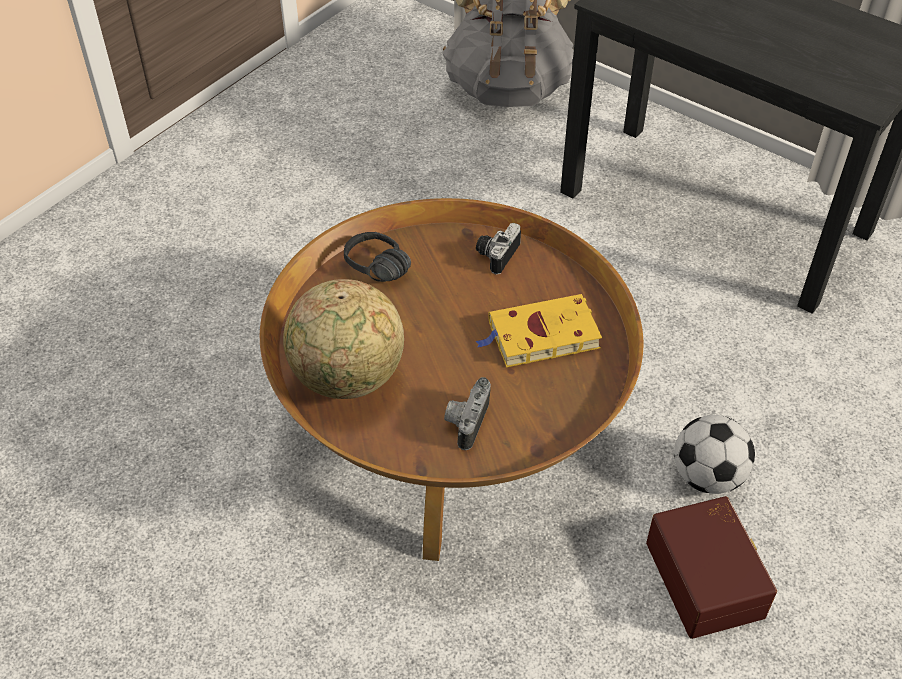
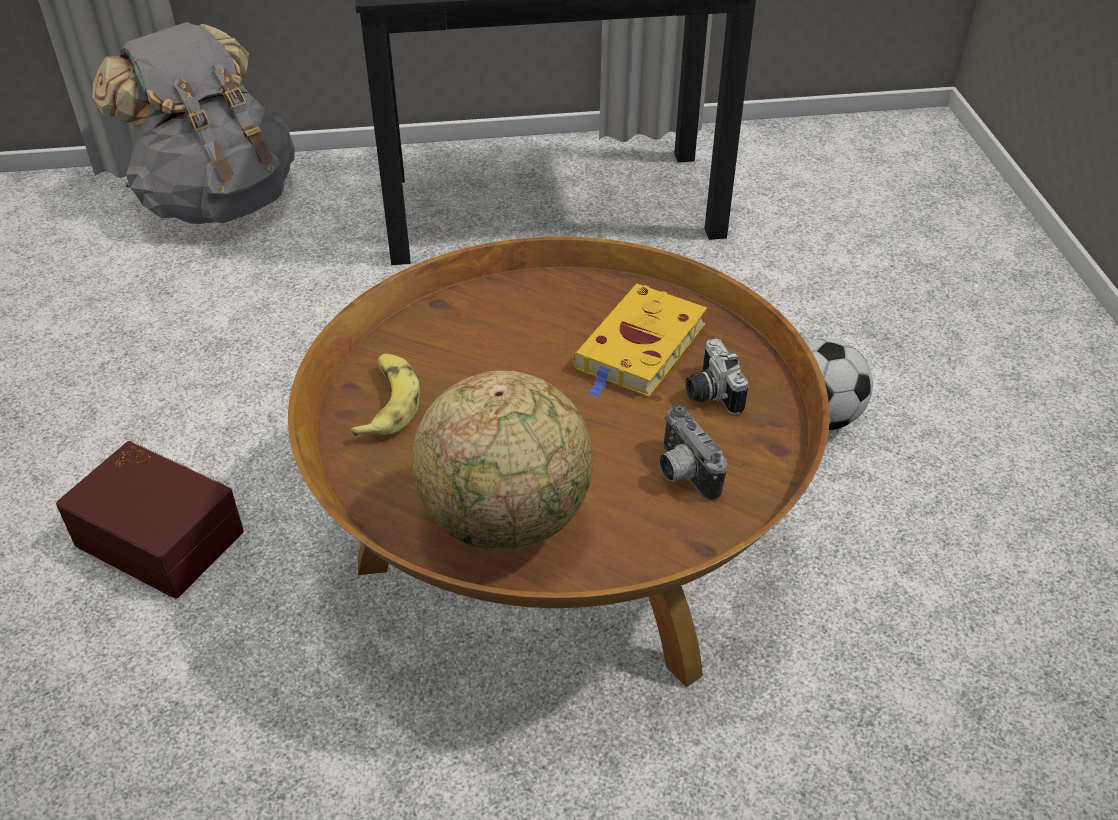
camera: 45 degrees left, 5 degrees down
(371, 273) = (387, 403): black headphones -> banana
(495, 254) = (495, 306): camera -> camera (709, 393)
(707, 578) = (923, 498): brown storage box -> brown storage box (162, 535)

